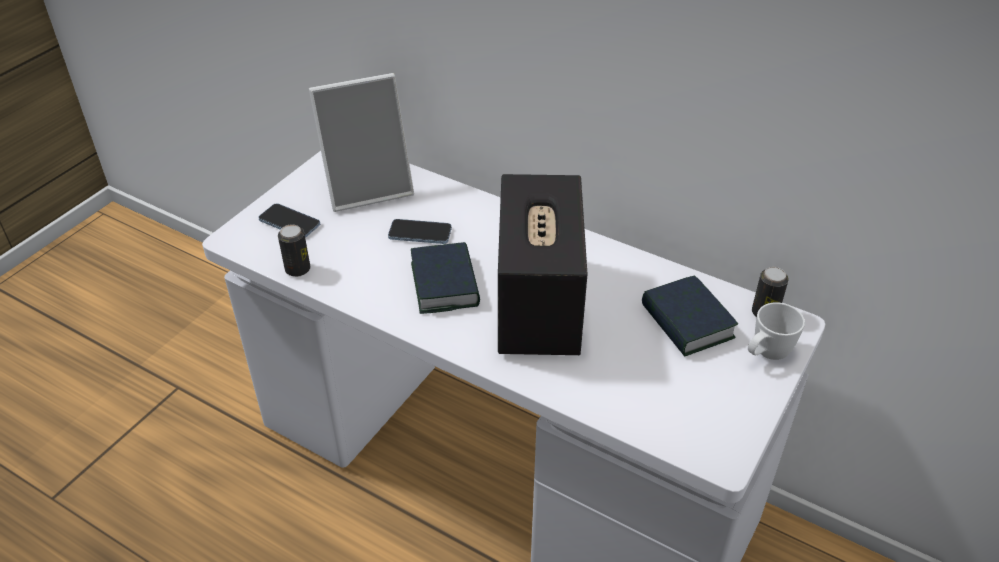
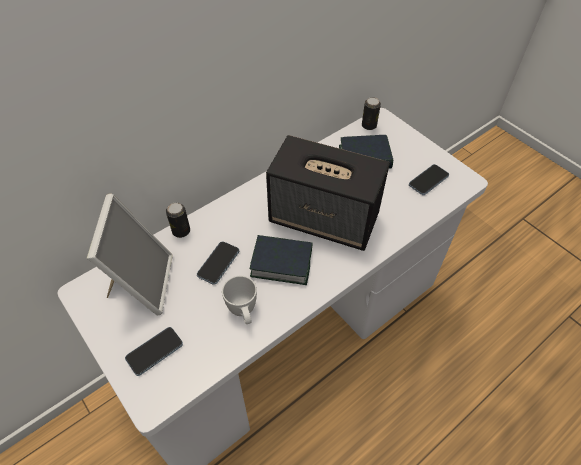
camera: 70 degrees left, 10 degrees up
(297, 269) = (219, 356): can -> can (181, 231)
(687, 407) = (428, 180): none -> phone
(766, 355) = (400, 137): white mug -> white mug (243, 313)

